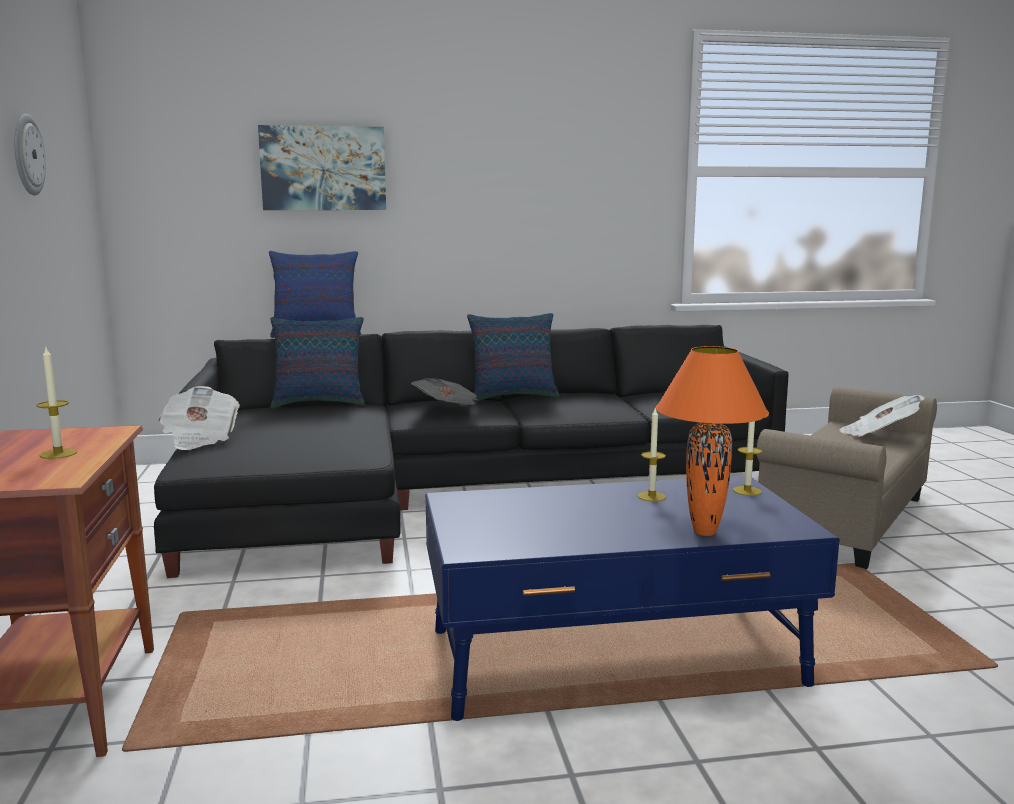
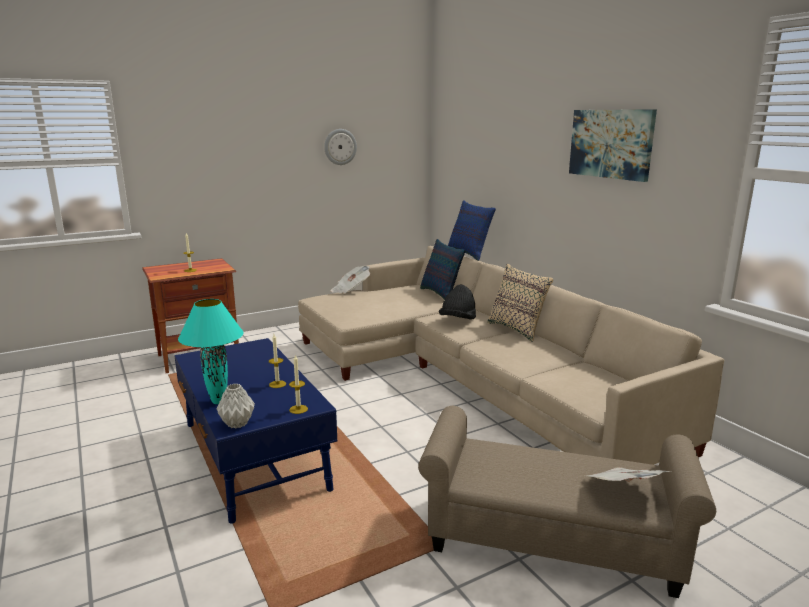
camera: 70 degrees right, 5 degrees up
(323, 168) = (504, 151): picture -> picture (611, 143)
(448, 410) = (458, 320): newspaper -> black hat
(458, 490) = (467, 374): black sofa -> beige sofa
(513, 398) = (516, 330): blue pillow -> beige pillow
(706, 532) = (218, 402): orange table lamp -> turquoise table lamp
(789, 523) = (238, 424): none -> grey vase

